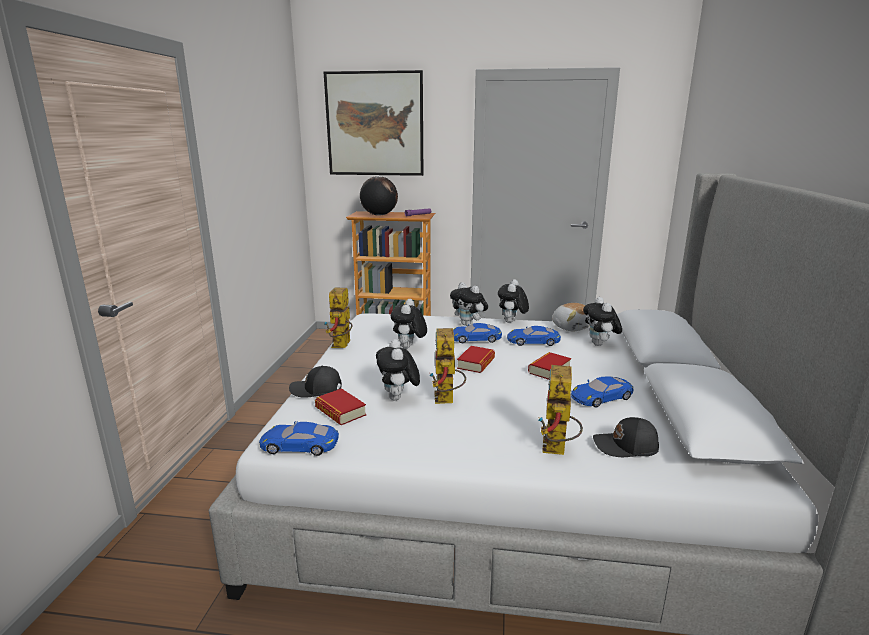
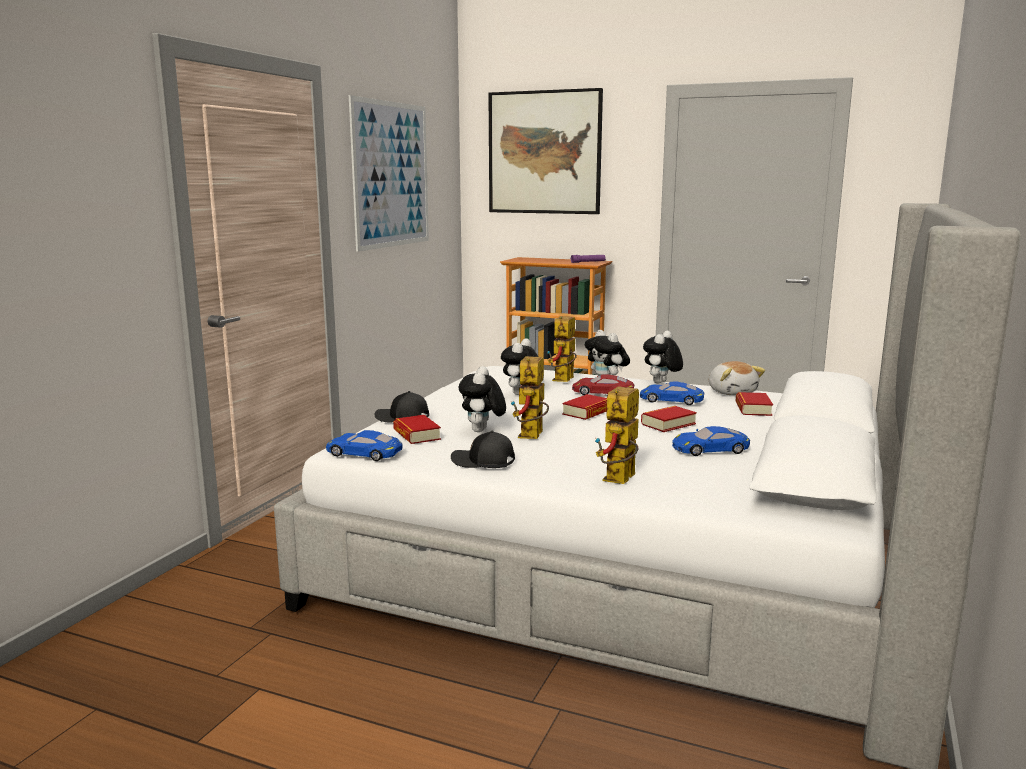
camera: 15 degrees right, 5 degrees down
(251, 146) = (391, 175): none -> picture
(342, 346) = (449, 388): toy robot -> toy robot (564, 380)
(379, 215) = (540, 261): globe -> none
(475, 338) = (603, 392): blue toy car -> red toy car
(600, 344) = (753, 409): plush toy -> book
(626, 447) = (699, 486): black cap -> black cap (483, 462)

